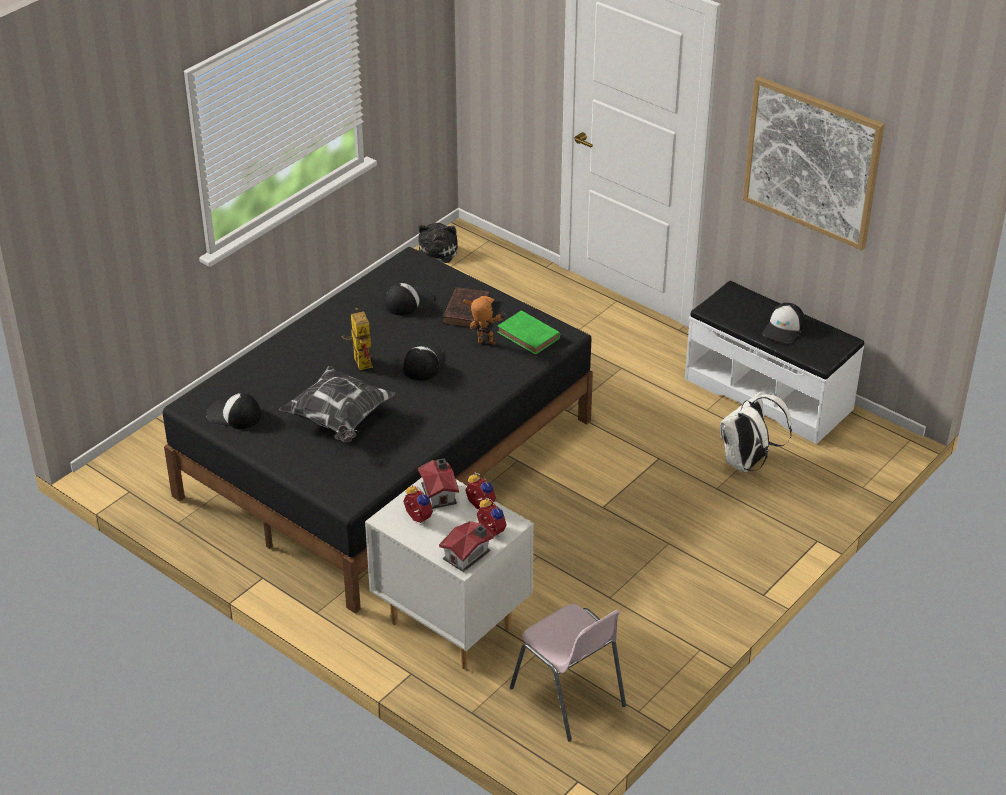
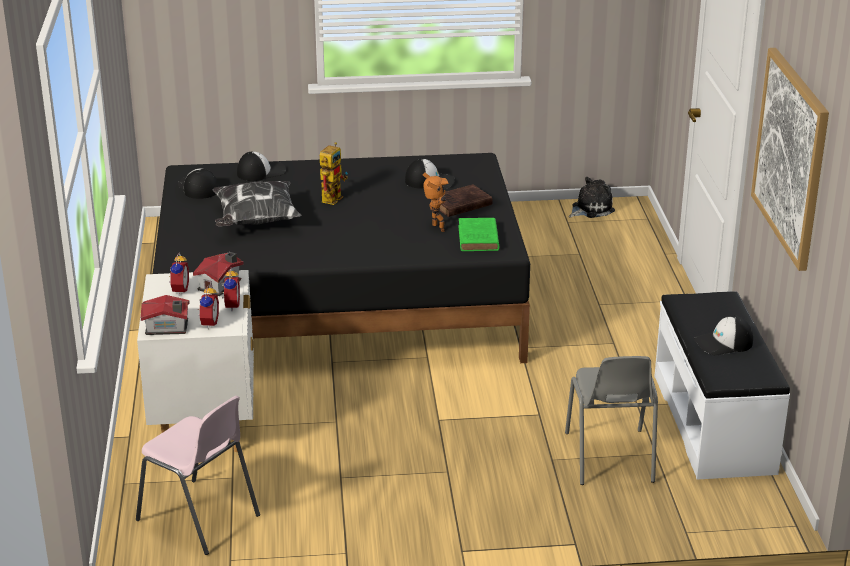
camera: 45 degrees right, 10 degrees down
(423, 364) = (370, 219): cap -> cap (261, 172)
(568, 697) = (199, 518): pink chair -> pink chair turned 60 degrees counterclockwise
(747, 463) = (609, 458): white backpack -> grey chair

